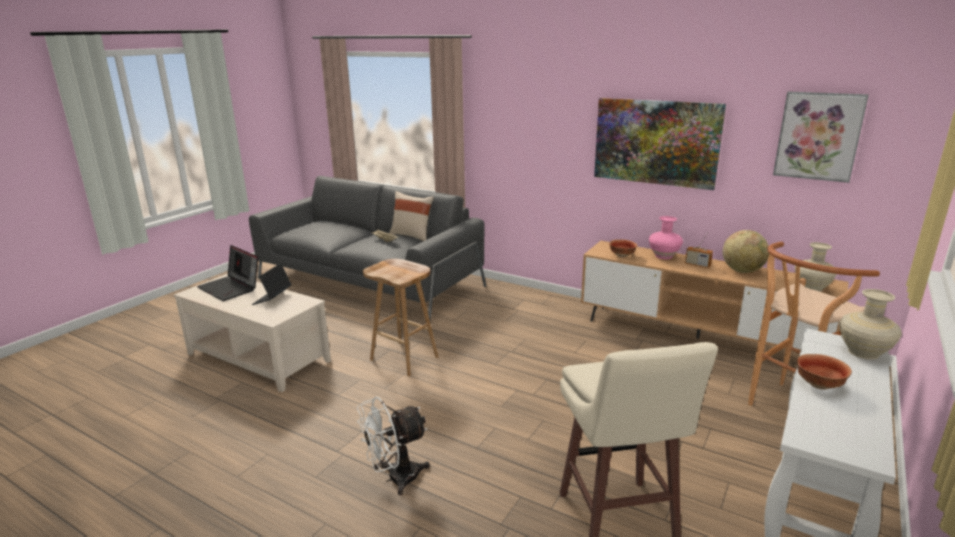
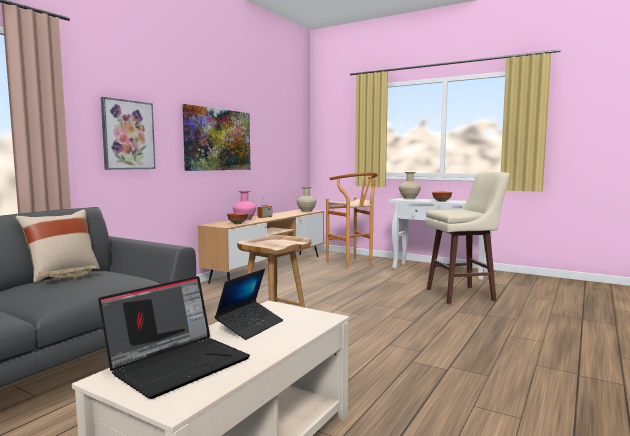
camera: 90 degrees left, 15 degrees down
(272, 298) = (250, 326): laptop -> laptop turned 75 degrees counterclockwise
(395, 478) = (467, 344): white fan -> none
(742, 271) = (278, 214): globe -> none
(818, 136) = (279, 133): picture -> picture (128, 135)

